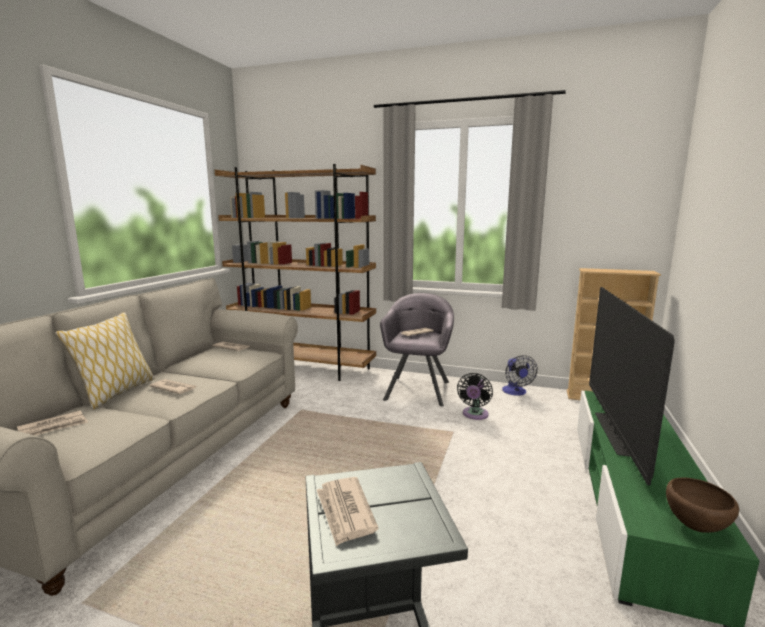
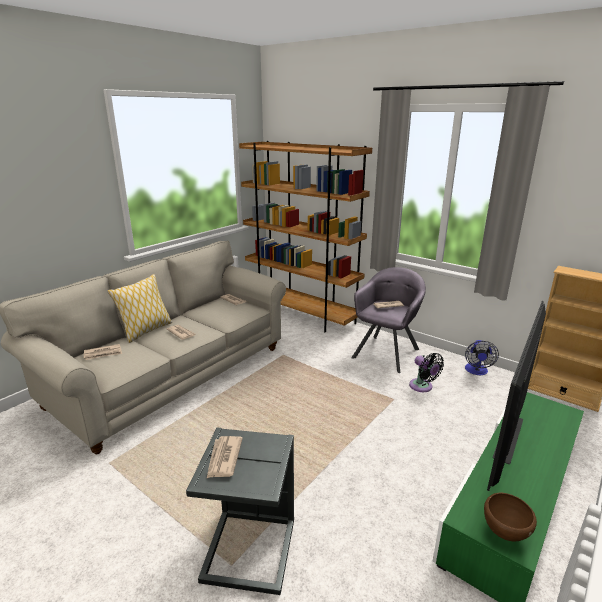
camera: 20 degrees right, 10 degrees up
(474, 415) = (422, 387): black fan -> black fan turned 75 degrees counterclockwise

